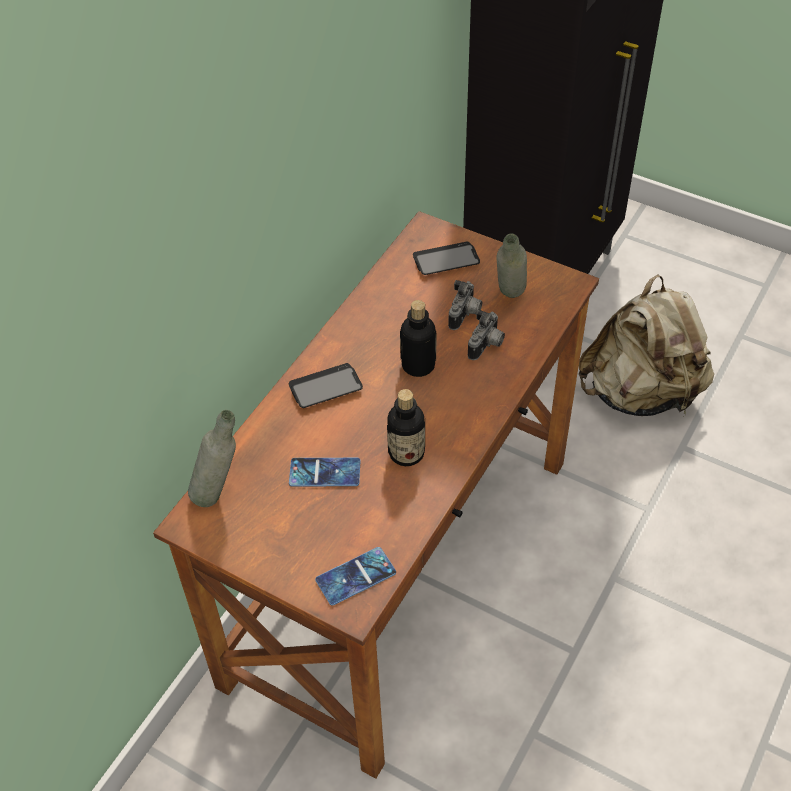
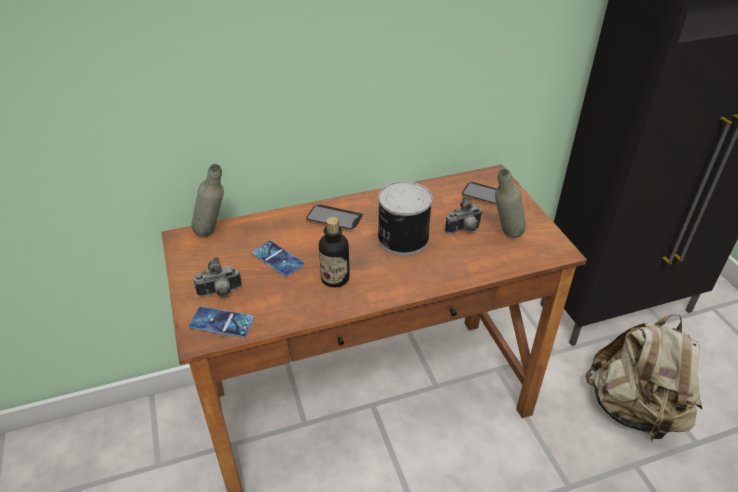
camera: 40 degrees right, 10 degrees down
(418, 365) = (401, 238): bottle -> can
(487, 346) = (458, 253): camera -> camera (220, 293)

